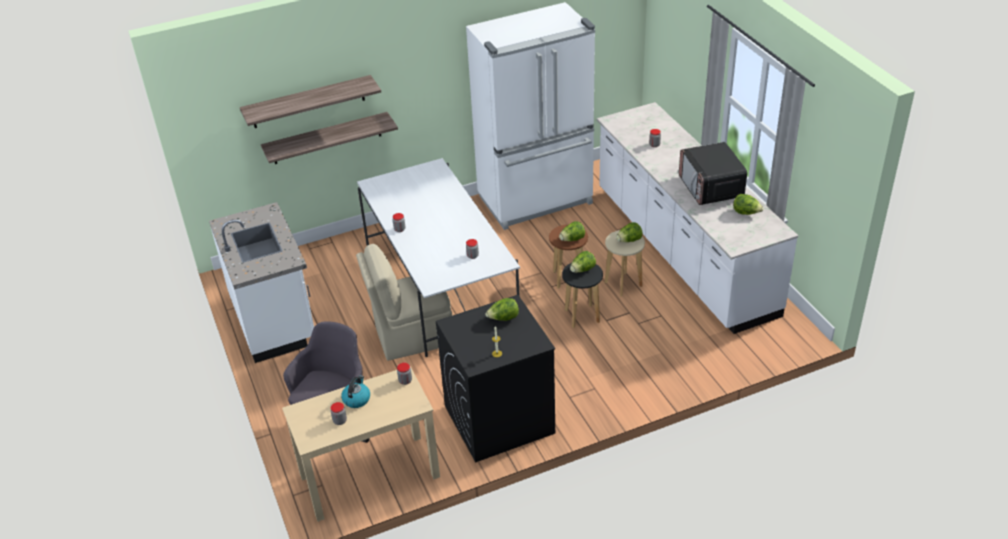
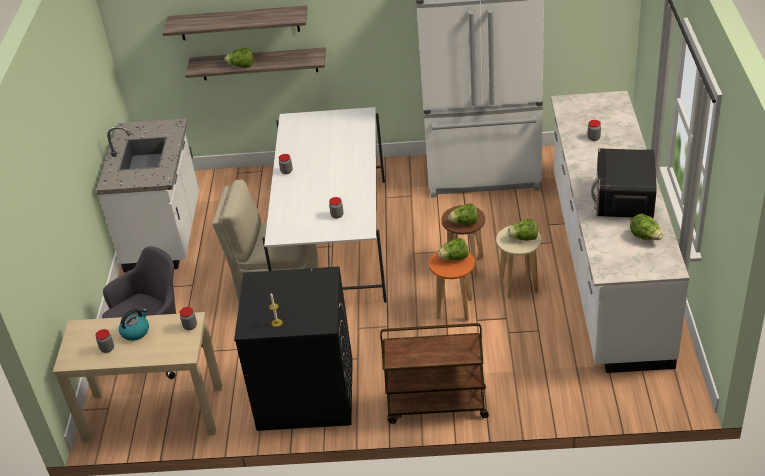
camera: 25 degrees right, 0 degrees up
(503, 318) = (307, 288): lettuce -> lettuce (241, 66)
(582, 316) = (454, 309): black stool -> orange stool
(616, 397) = (436, 406): none -> brown cart

